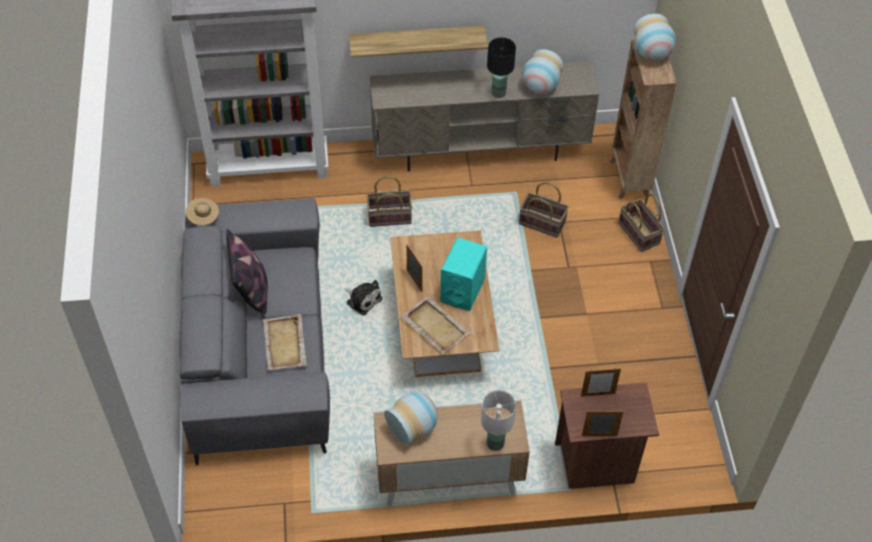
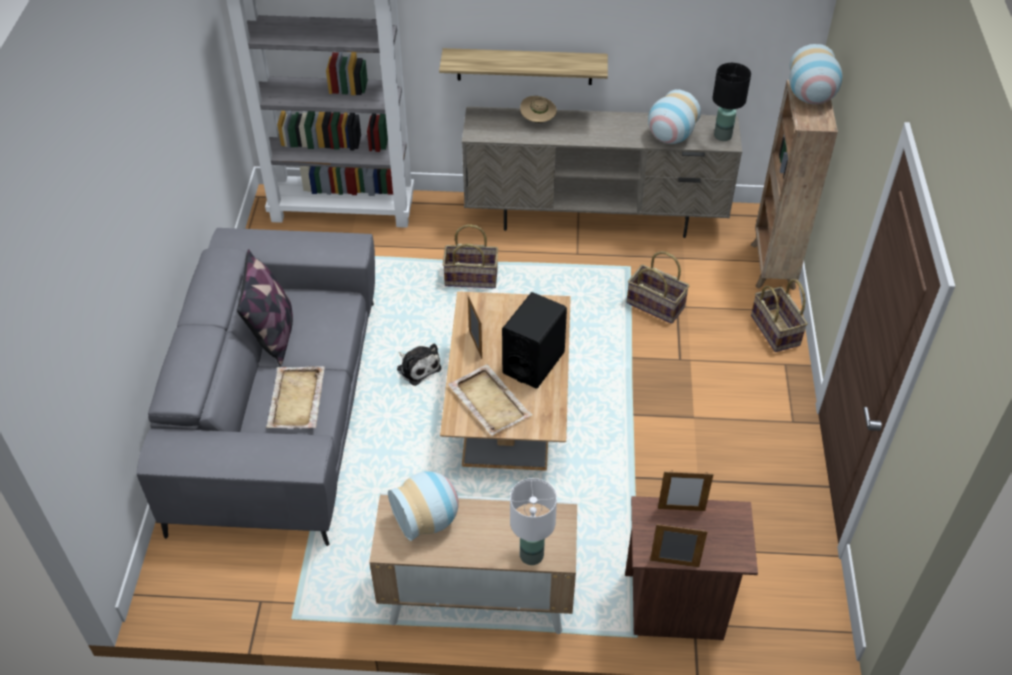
camera: 10 degrees right, 5 degrees down
(204, 219) = (232, 243): beige hat -> beige hat (538, 120)
(462, 290) = (533, 363): turquoise speaker -> black speaker
(499, 92) = (618, 138): black table lamp -> black table lamp (723, 136)

